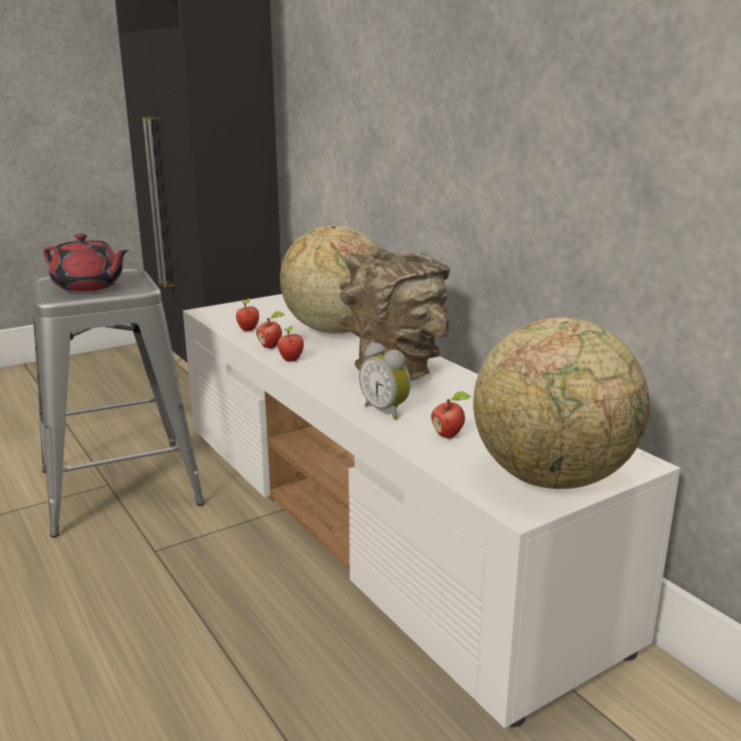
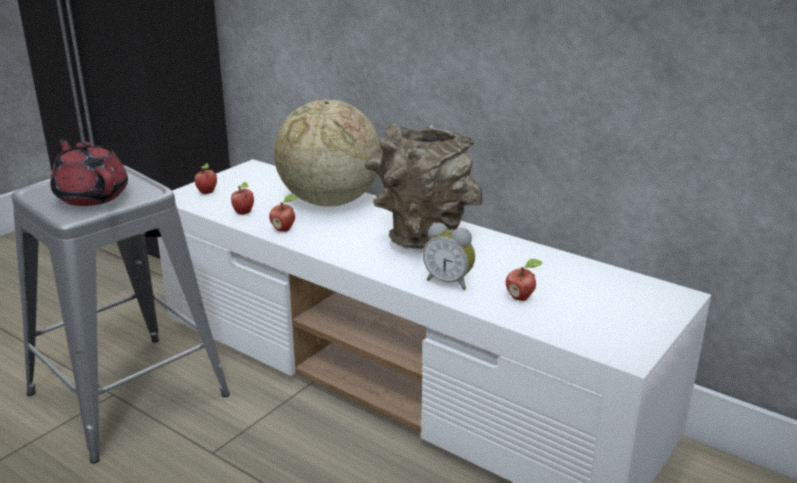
camera: 20 degrees left, 5 degrees up
(88, 286) = (91, 196): red teapot -> red teapot turned 135 degrees counterclockwise
(291, 360) = (317, 241): apple -> apple (207, 192)
(553, 478) = (630, 322): globe -> none

